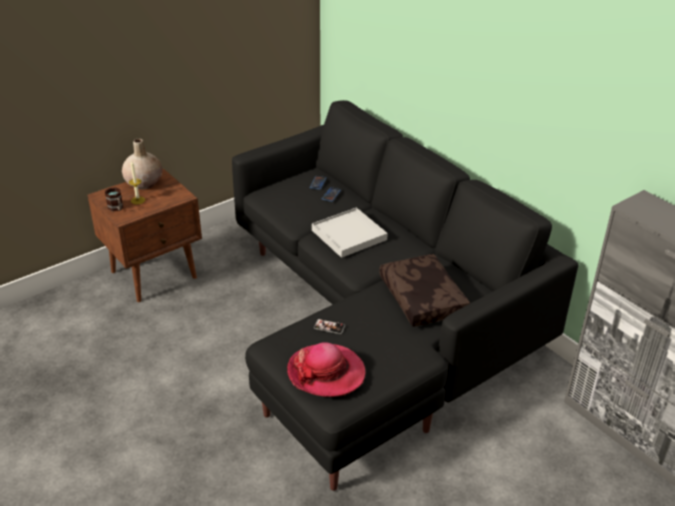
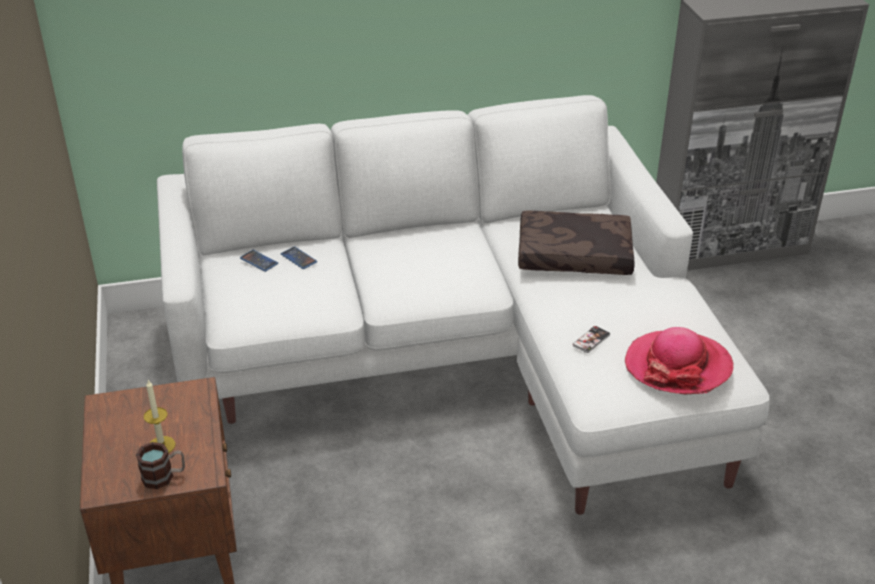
camera: 65 degrees left, 0 degrees up
(144, 183) = (111, 427): beige vase -> none
(349, 235) = (407, 271): white tray -> none
(375, 323) = (460, 361): black sofa -> white sofa

